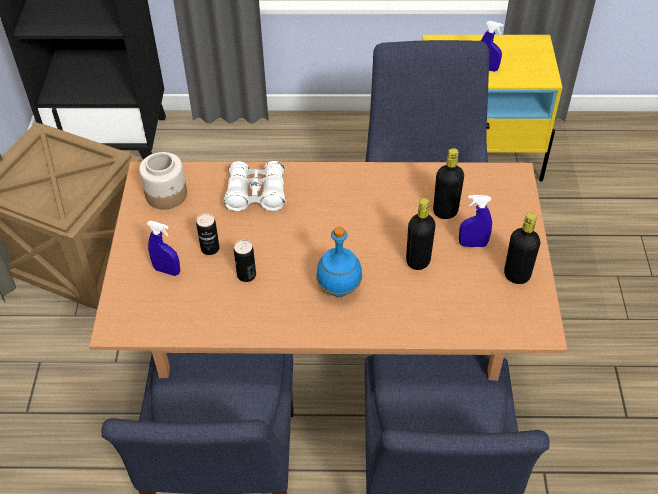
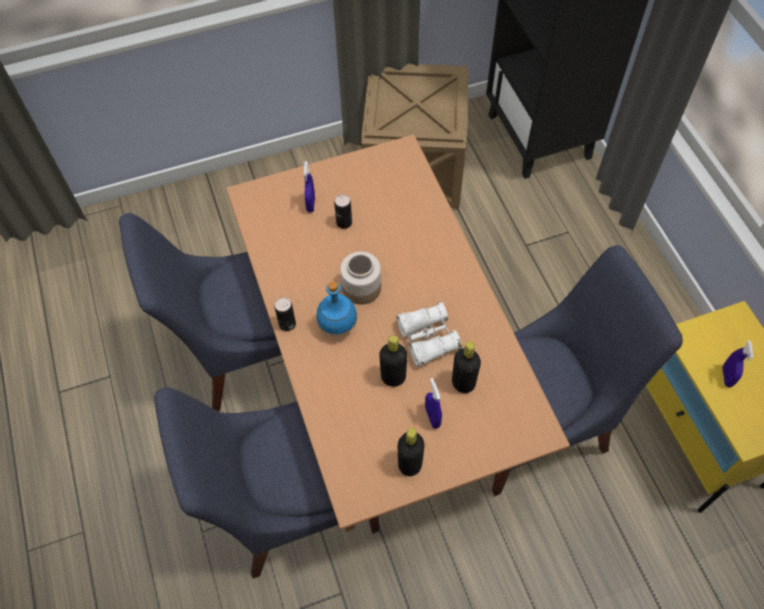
camera: 70 degrees right, 10 degrees up
(167, 194) = (388, 172): jar -> jar (361, 288)
(246, 275) = (327, 257): can -> can (287, 324)
(256, 194) = (416, 231): white binoculars -> white binoculars (428, 338)

